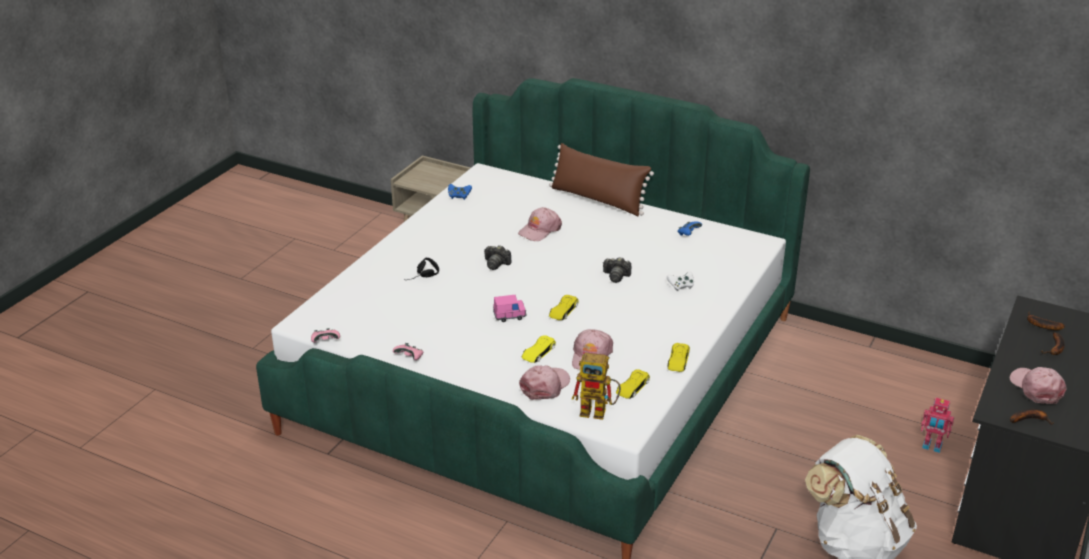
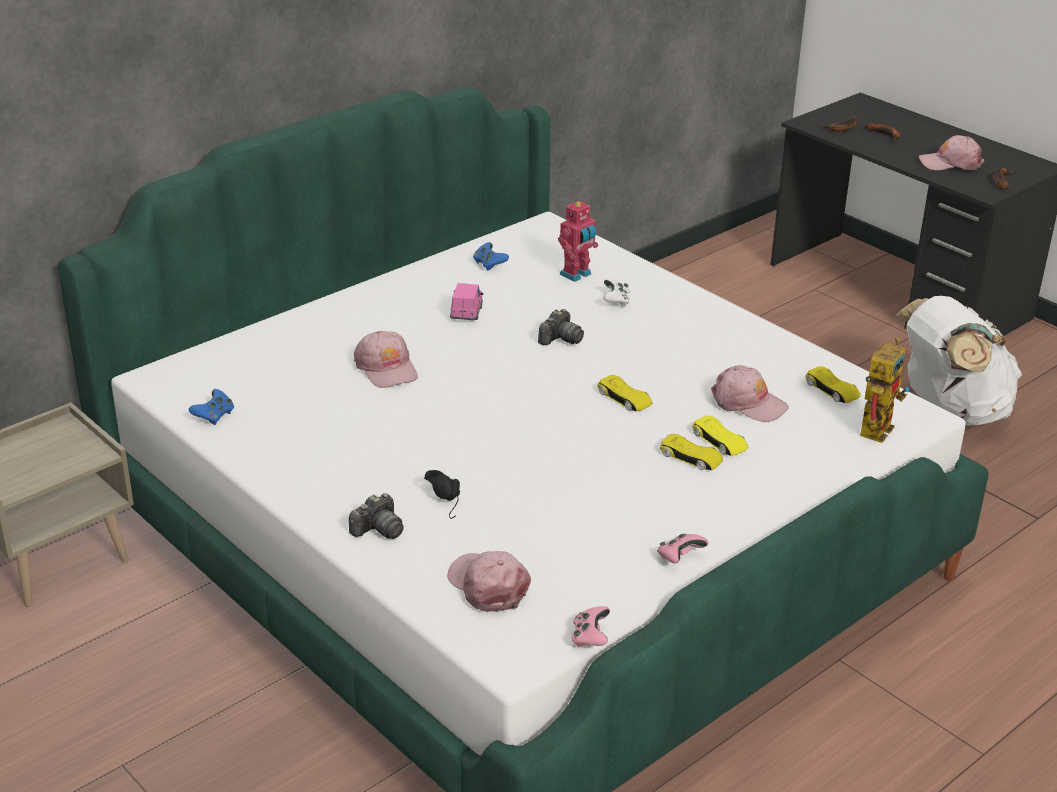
camera: 70 degrees left, 0 degrees up
(496, 264) = (457, 426): camera -> camera (378, 529)
(509, 316) = (611, 444): pink toy car -> pink toy car (466, 313)
(545, 386) = (803, 453): pink cap -> pink cap (488, 585)
(598, 199) = (338, 304): brown pillow -> none
(678, 361) = (786, 345): yellow toy car -> yellow toy car (691, 457)
(931, 446) = (812, 318): toy robot -> toy robot (577, 275)

